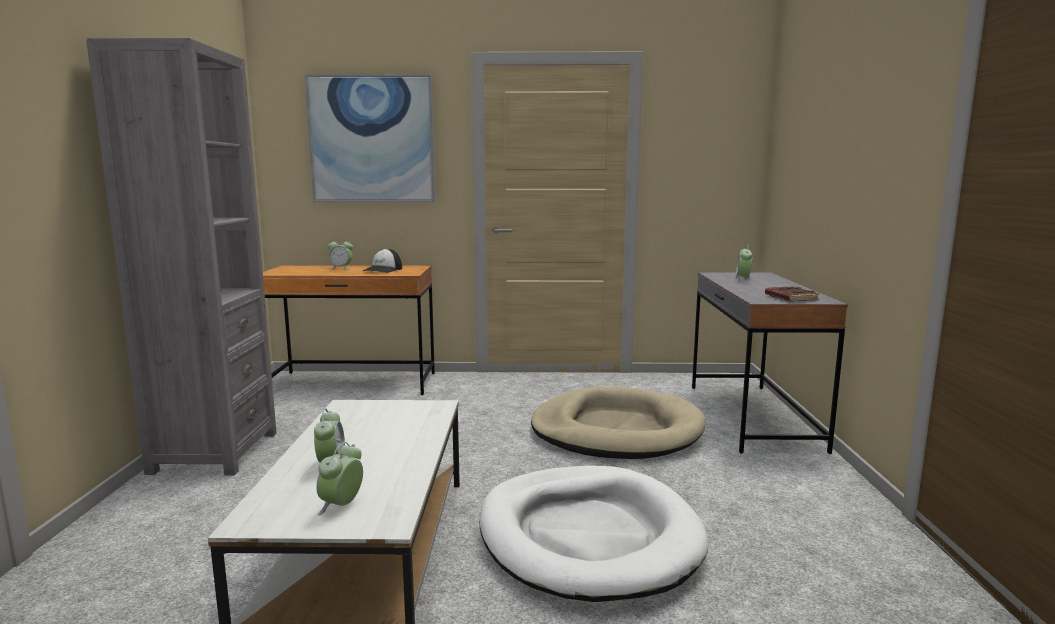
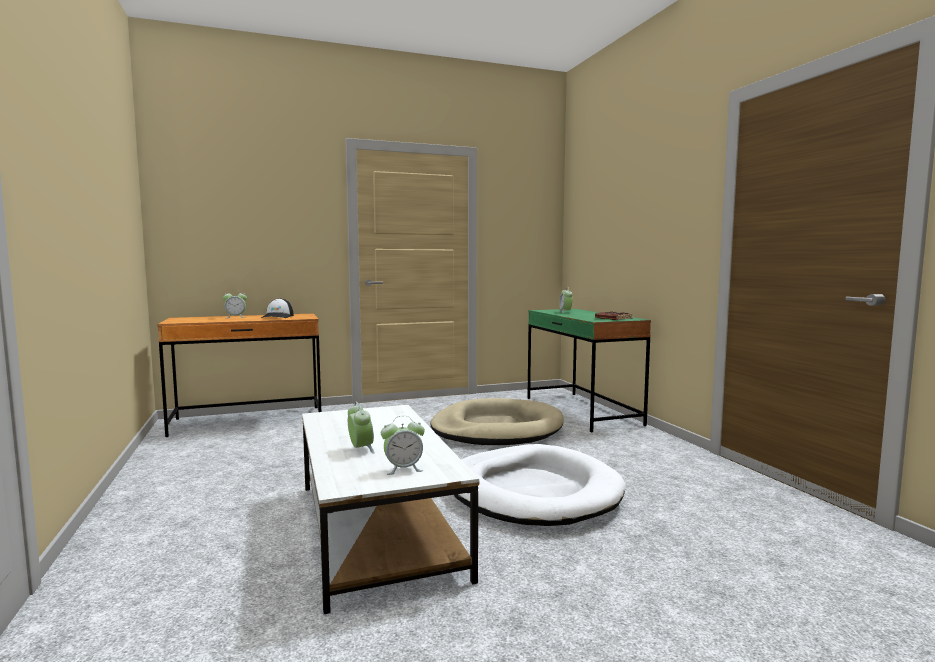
camera: 20 degrees left, 5 degrees down
(214, 452) = (160, 483): grey bookcase -> none
(342, 506) = (403, 469): alarm clock -> alarm clock turned 105 degrees counterclockwise
(372, 140) = (259, 205): picture -> none
(752, 416) = (581, 411): grey desk -> green desk

